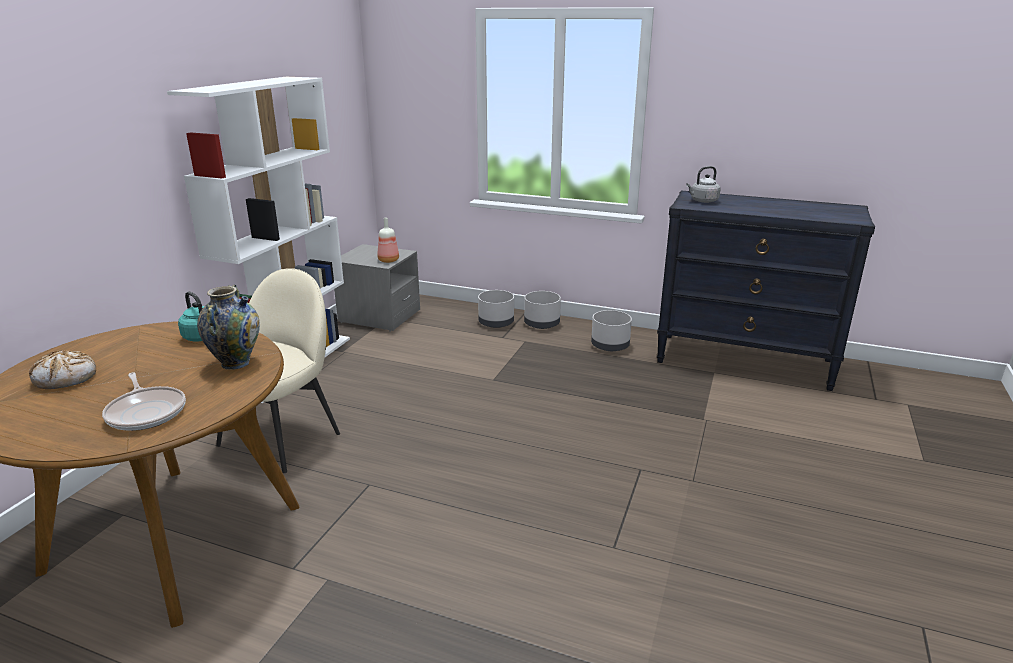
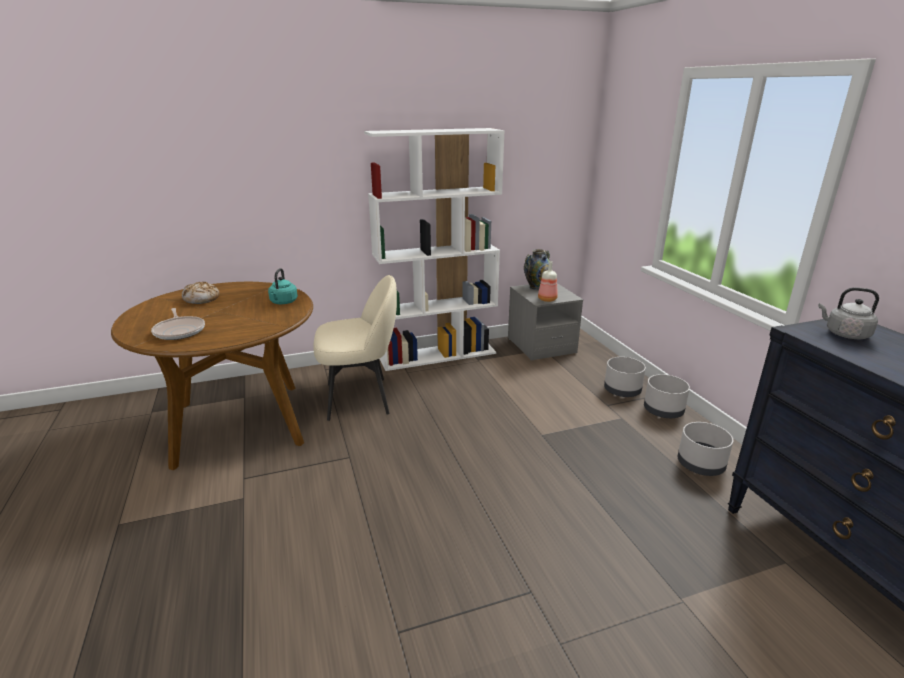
camera: 50 degrees right, 0 degrees up
(146, 412) = (180, 331): frying pan -> frying pan turned 45 degrees counterclockwise
(236, 363) = (260, 323): vase -> vase (536, 287)

